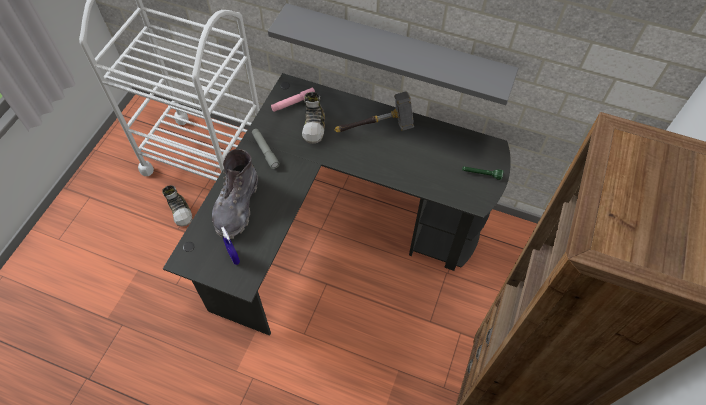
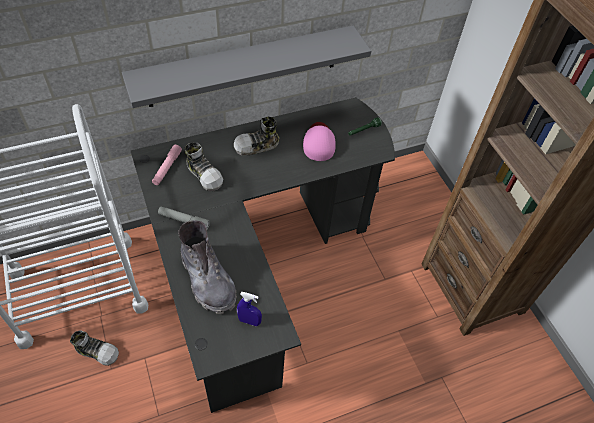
camera: 45 degrees left, 5 degrees down
(376, 129) = (257, 146): hammer -> shoe
(430, 159) = (319, 142): none -> pink cap

